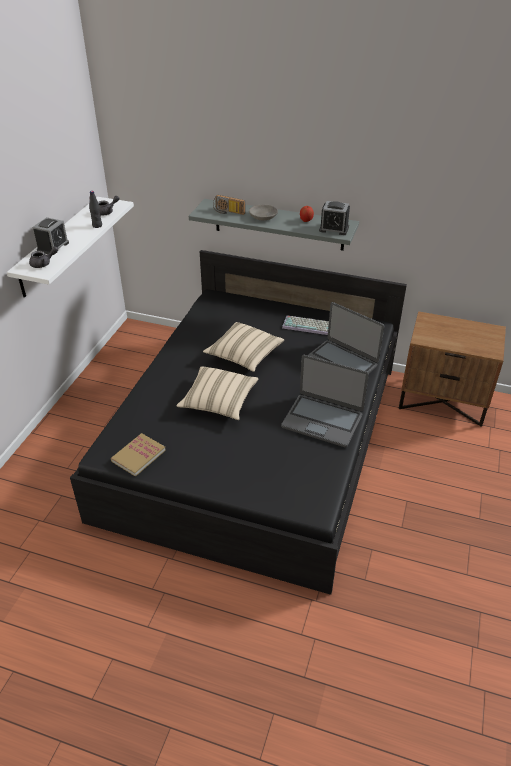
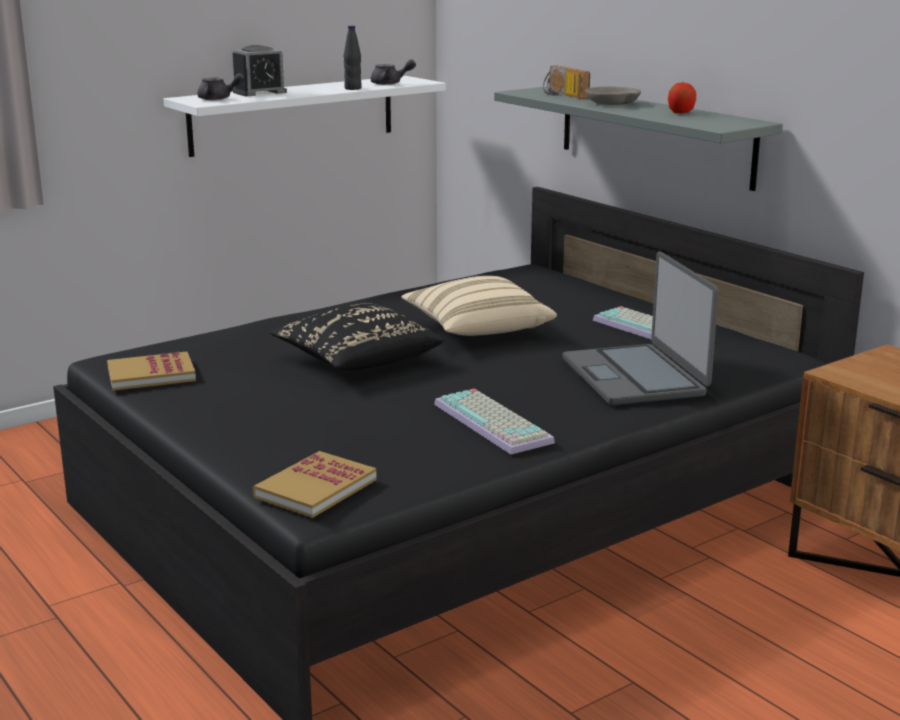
camera: 35 degrees right, 20 degrees down
(219, 402) = (356, 361): beige pillow -> black pillow
(305, 498) = (315, 488): none -> book
(322, 420) = (495, 423): laptop -> keyboard
(334, 229) = (714, 122): alarm clock -> none

